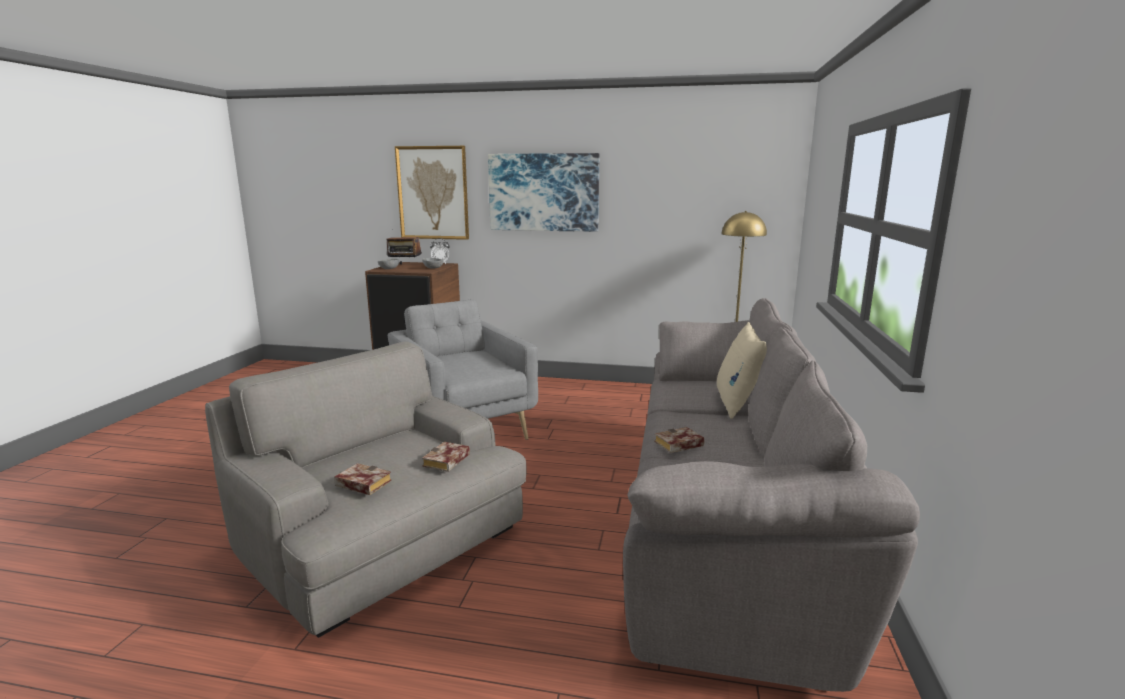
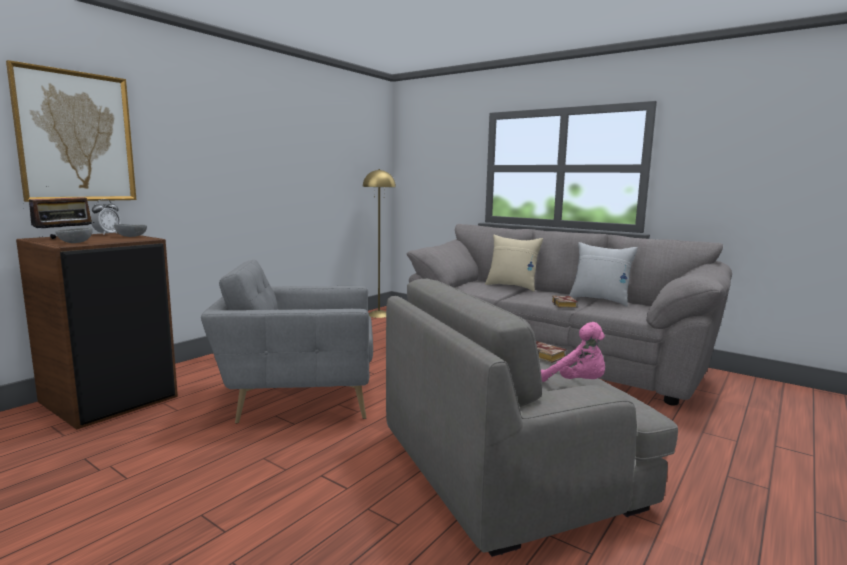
camera: 65 degrees left, 5 degrees down
(361, 484) = (577, 383): book -> pink plush toy
(543, 192) = (220, 146): picture -> none
(750, 465) = (599, 300): none -> grey pillow

